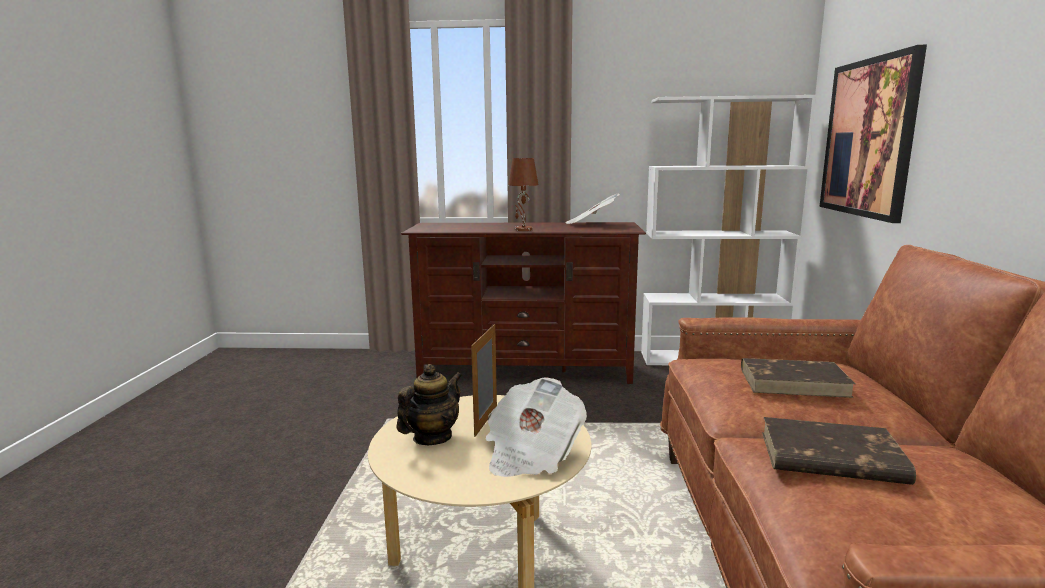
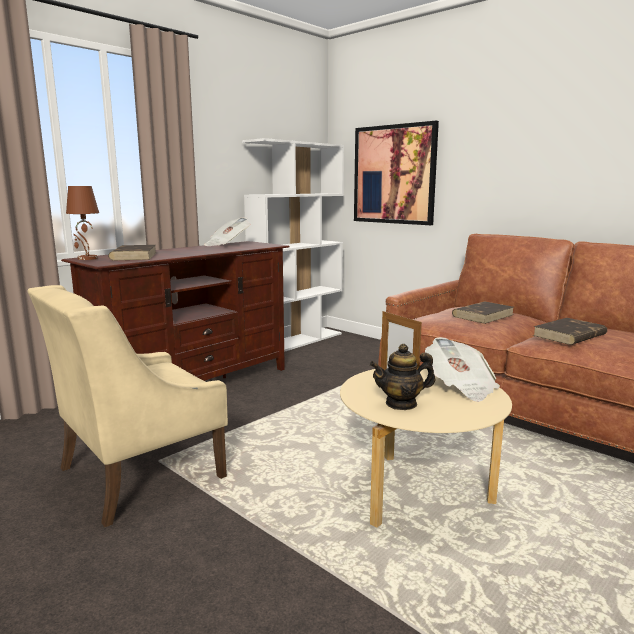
camera: 50 degrees left, 0 degrees up
(362, 422) = (139, 473): none -> beige armchair
(432, 437) = (401, 403): teapot -> teapot turned 90 degrees counterclockwise
(465, 226) = (134, 256): none -> brown book
(523, 230) = (200, 253): brown table lamp -> brown table lamp (87, 258)

